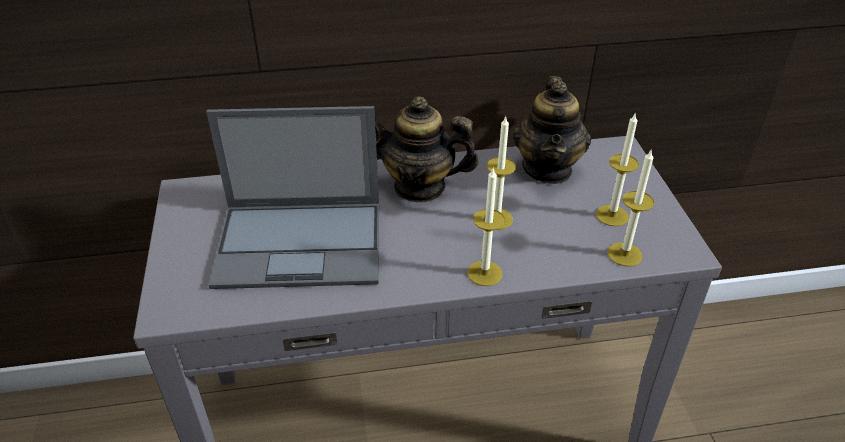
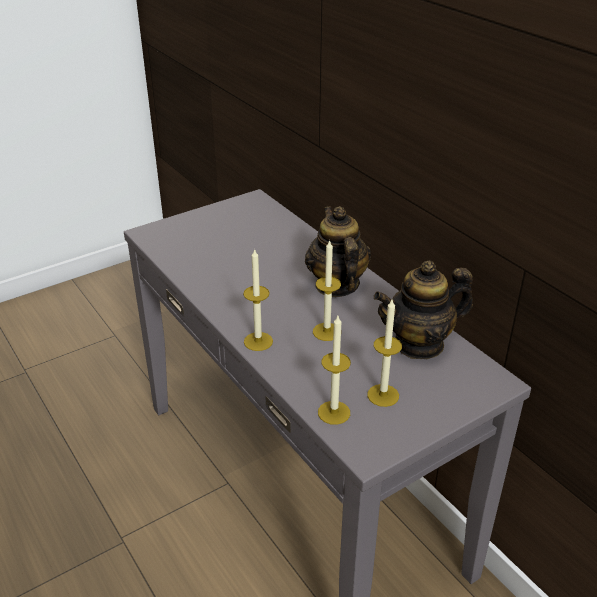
camera: 65 degrees right, 5 degrees down
(302, 243) = (236, 256): laptop -> none

